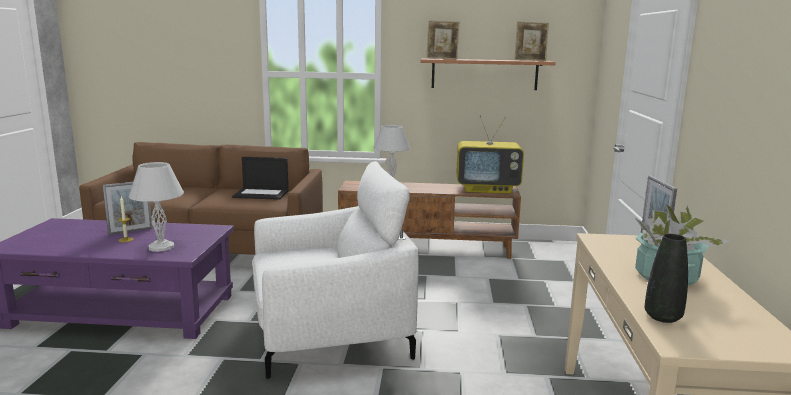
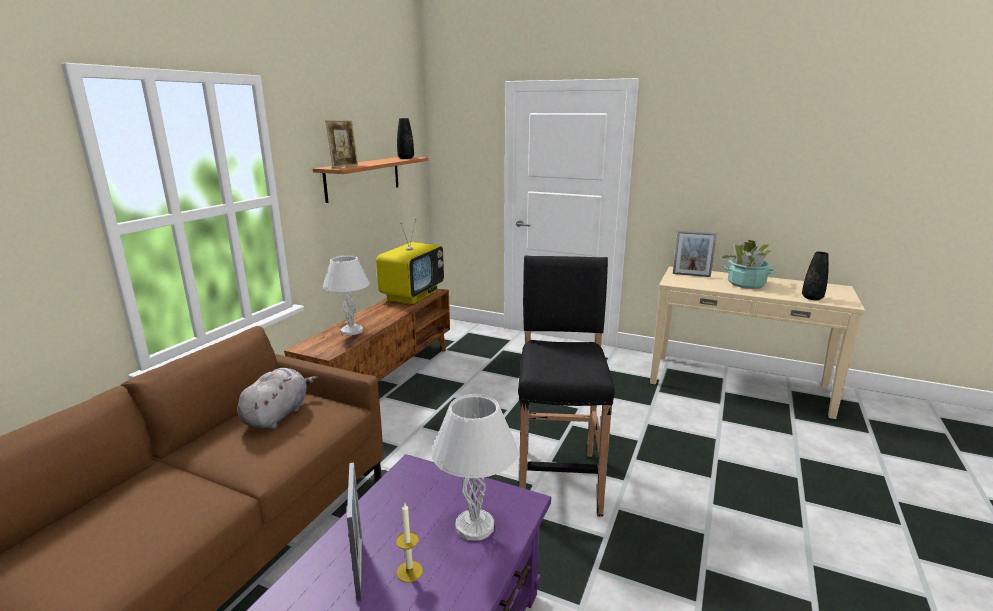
camera: 70 degrees left, 5 degrees up
(262, 194) = (278, 415): laptop -> grey plush toy
(329, 333) = (558, 478): white armchair -> black stool
(530, 60) = (406, 158): picture frame -> black vase

